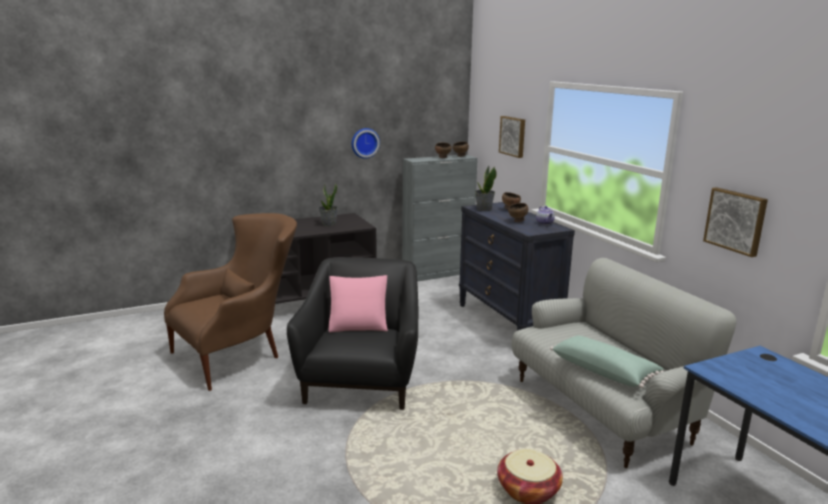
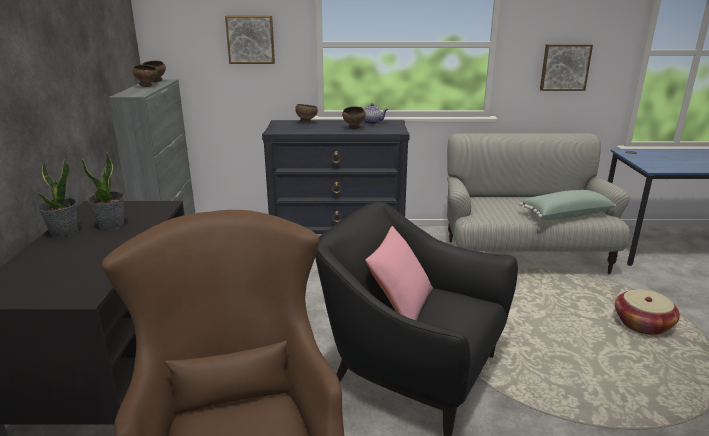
camera: 65 degrees left, 5 degrees up
(364, 143) = (66, 79): wall clock -> none
(484, 209) = (291, 130): potted plant -> potted plant (64, 233)

